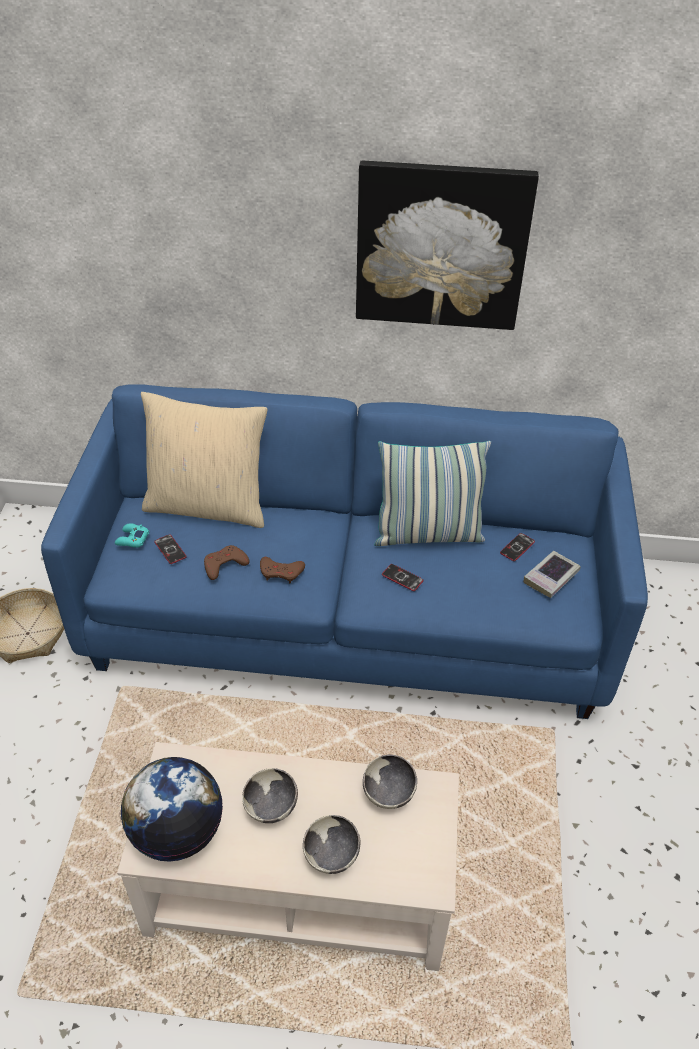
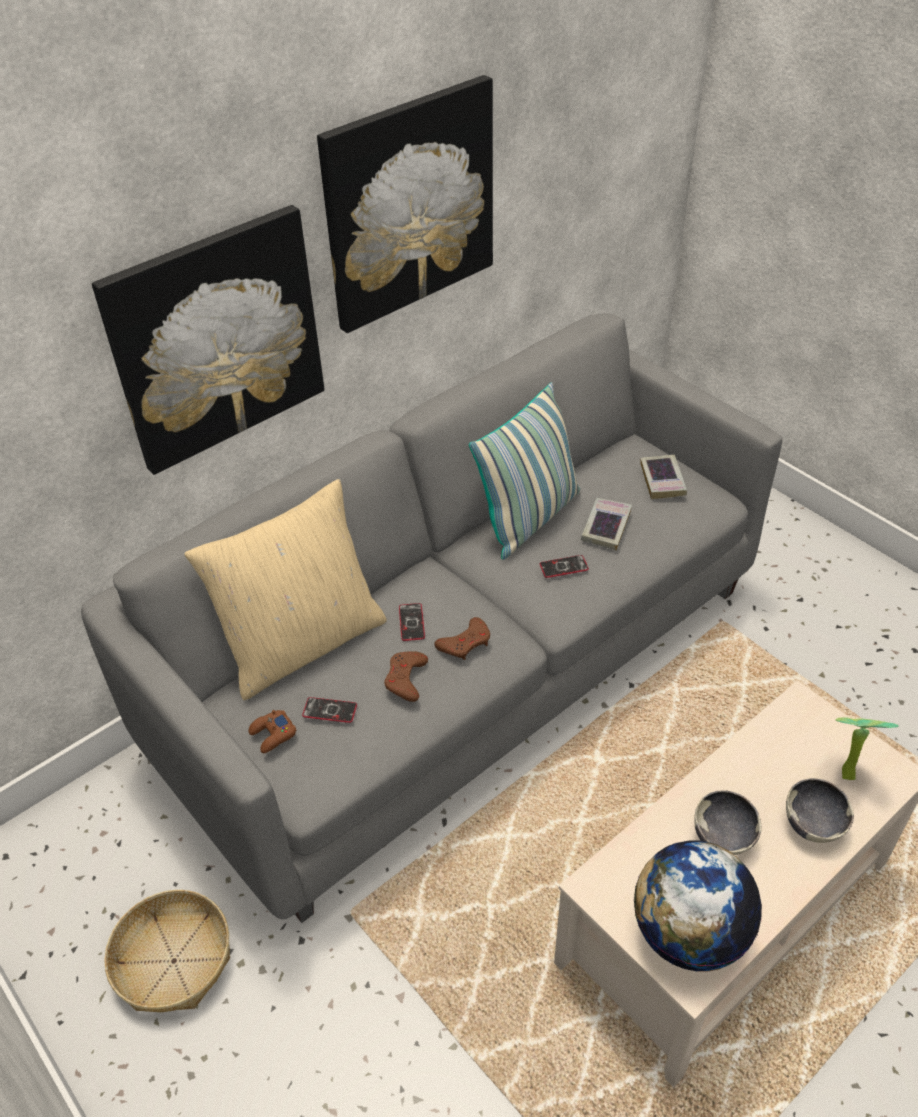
camera: 45 degrees left, 0 degrees up
(132, 539) = (273, 735): turquoise game controller -> brown game controller
(251, 273) = (216, 339): none -> picture
(349, 614) = (463, 666): blue sofa -> grey sofa
(389, 793) = (779, 740): bowl -> none
(400, 849) = (843, 771): none -> potted plant
(465, 576) = (606, 527): none -> book
(517, 547) = (608, 476): phone -> phone (411, 622)

